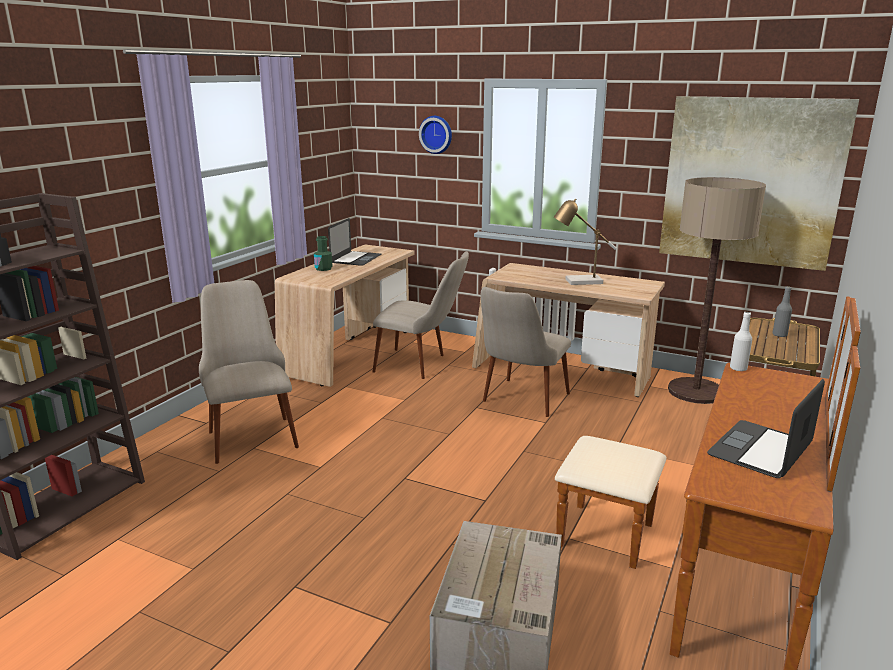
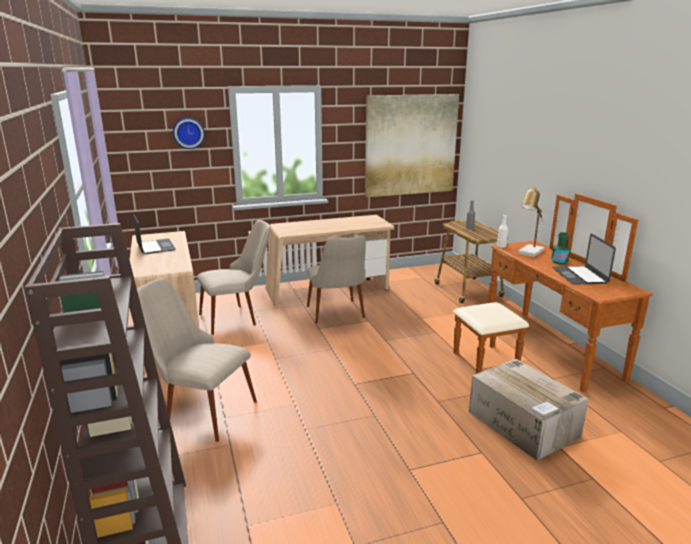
camera: 45 degrees left, 0 degrees up
(323, 268) = (149, 260): green bottle -> green bottle (559, 262)
(579, 282) = (338, 225): table lamp -> table lamp (530, 253)
(696, 391) = (406, 277): floor lamp -> none

